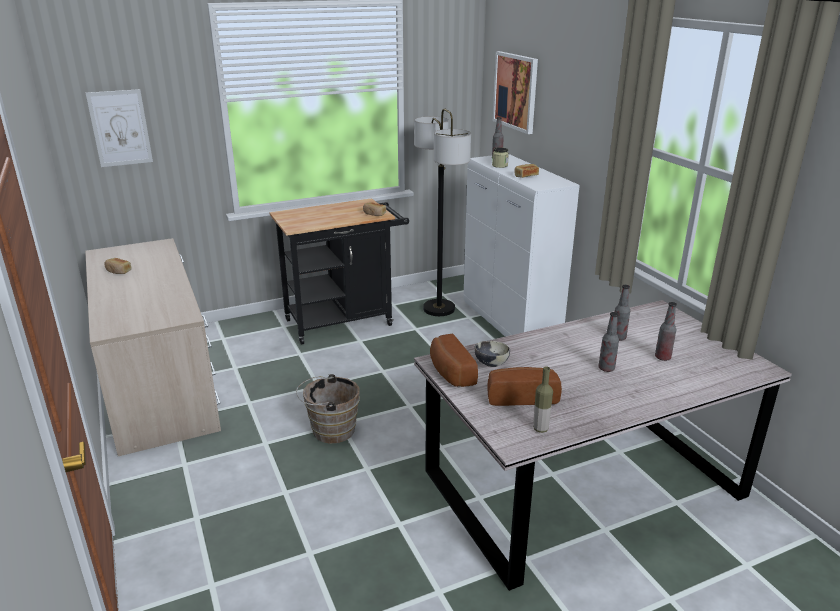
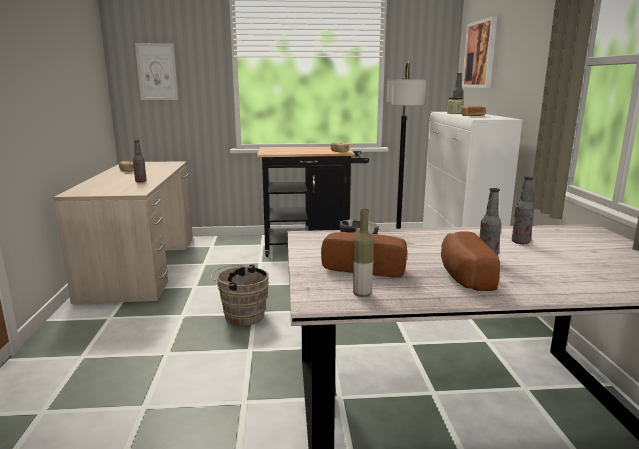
camera: 20 degrees right, 10 degrees down
(449, 373) = (309, 243): bread -> bread (462, 276)
(662, 357) = (567, 261): bottle -> bottle (141, 181)

